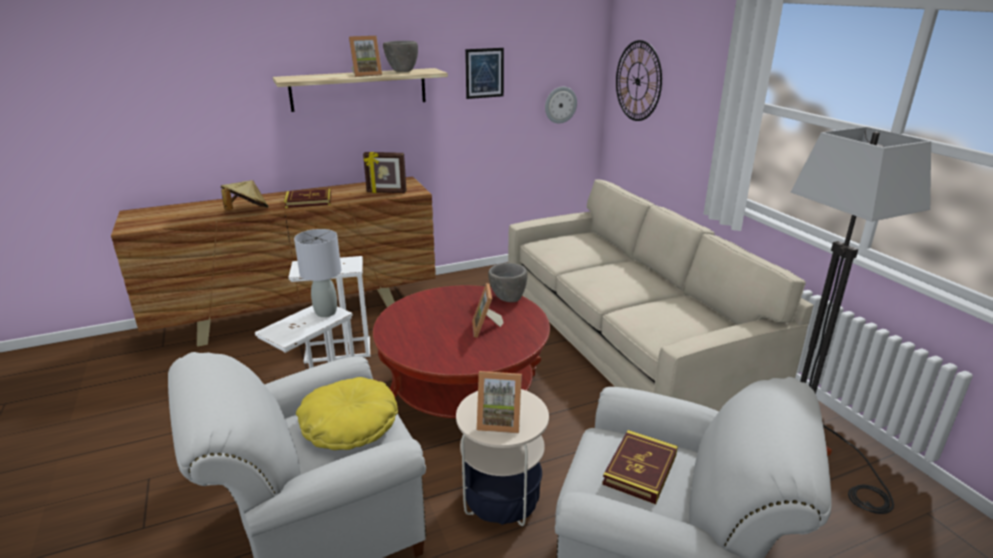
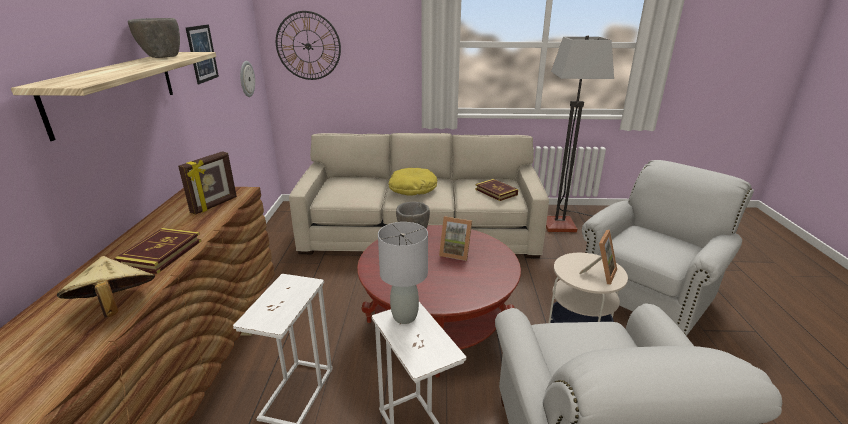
camera: 65 degrees left, 0 degrees up
(349, 426) = (588, 348): yellow pillow -> yellow pillow (413, 189)
(366, 75) = (146, 64): picture frame -> none
(640, 469) = (654, 242): book -> book (496, 192)

